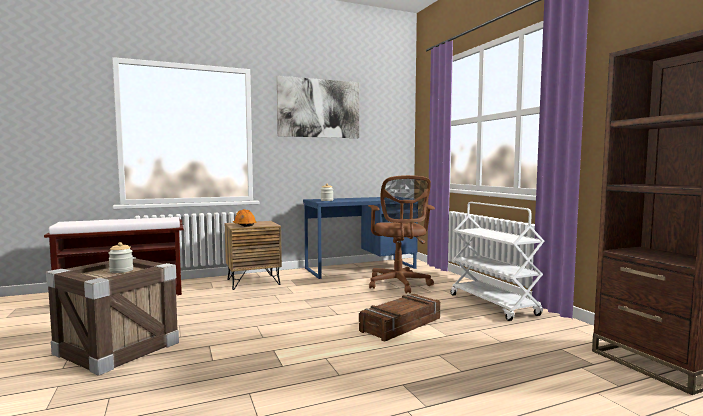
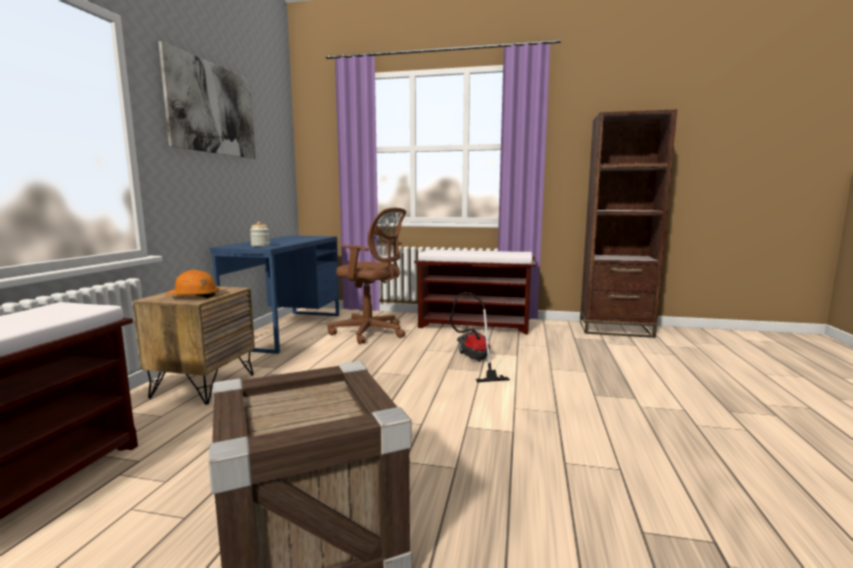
camera: 55 degrees left, 5 degrees up
(121, 270) = (297, 401): jar -> none
(401, 325) = (475, 361): crate -> vacuum cleaner
(493, 305) = (475, 325): white cart -> brown bench

